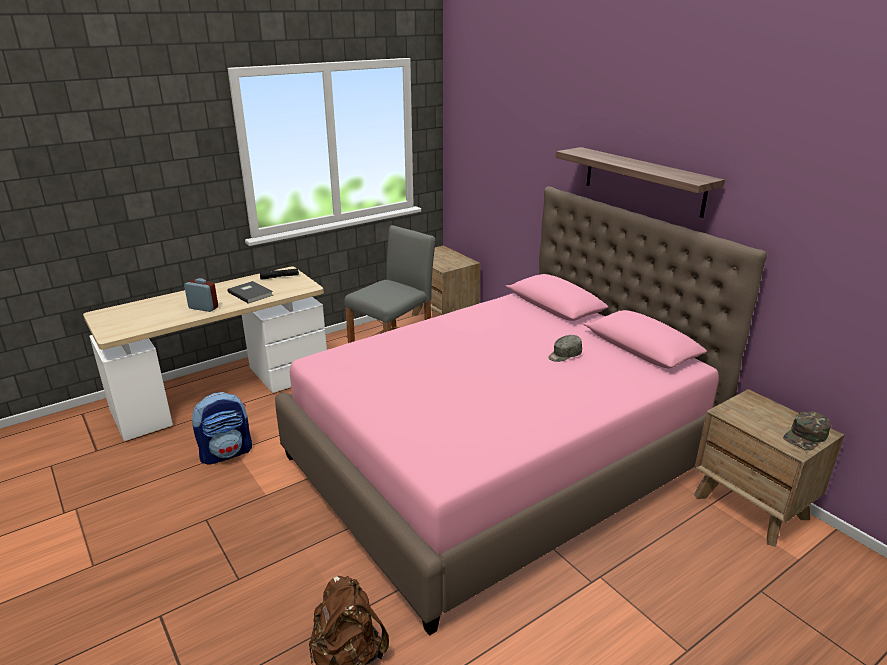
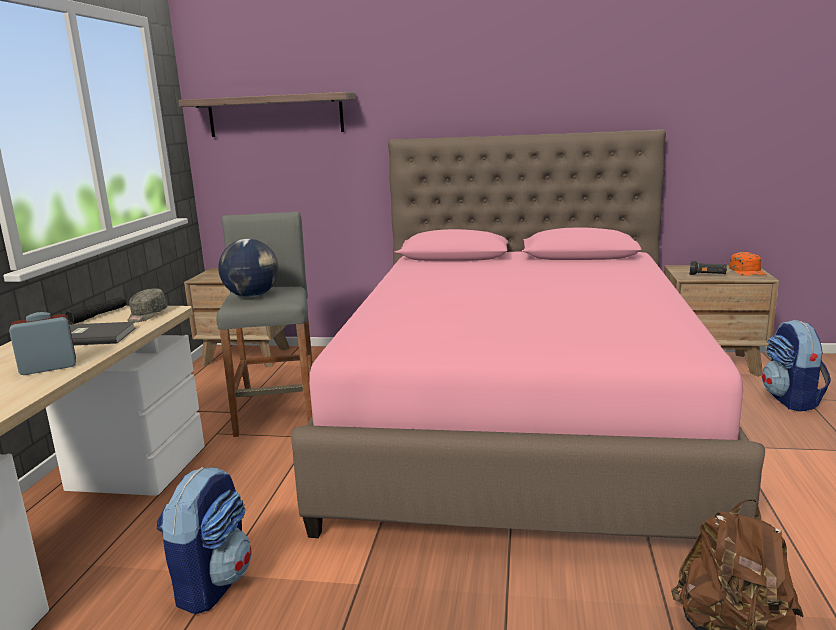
camera: 45 degrees left, 10 degrees down
(374, 290) = (252, 296): none -> globe
(564, 355) = (548, 274): grey cap -> grey cap (146, 315)
(643, 181) = (511, 104): shelf -> shelf (275, 115)
(742, 581) = (791, 400): none -> backpack
(751, 419) = (707, 275): none -> black flashlight
(806, 436) = (748, 271): green cap -> orange cap

